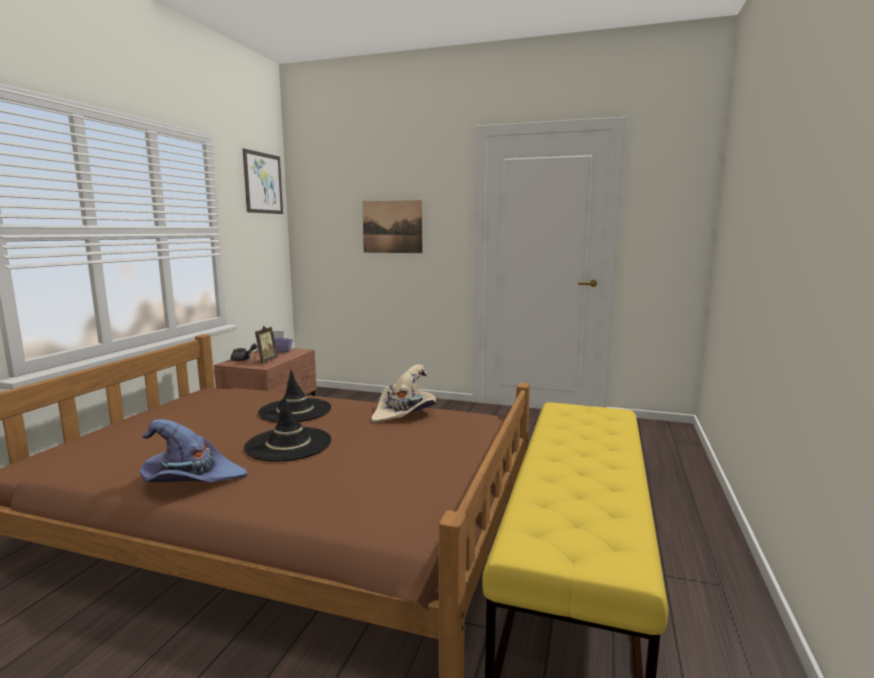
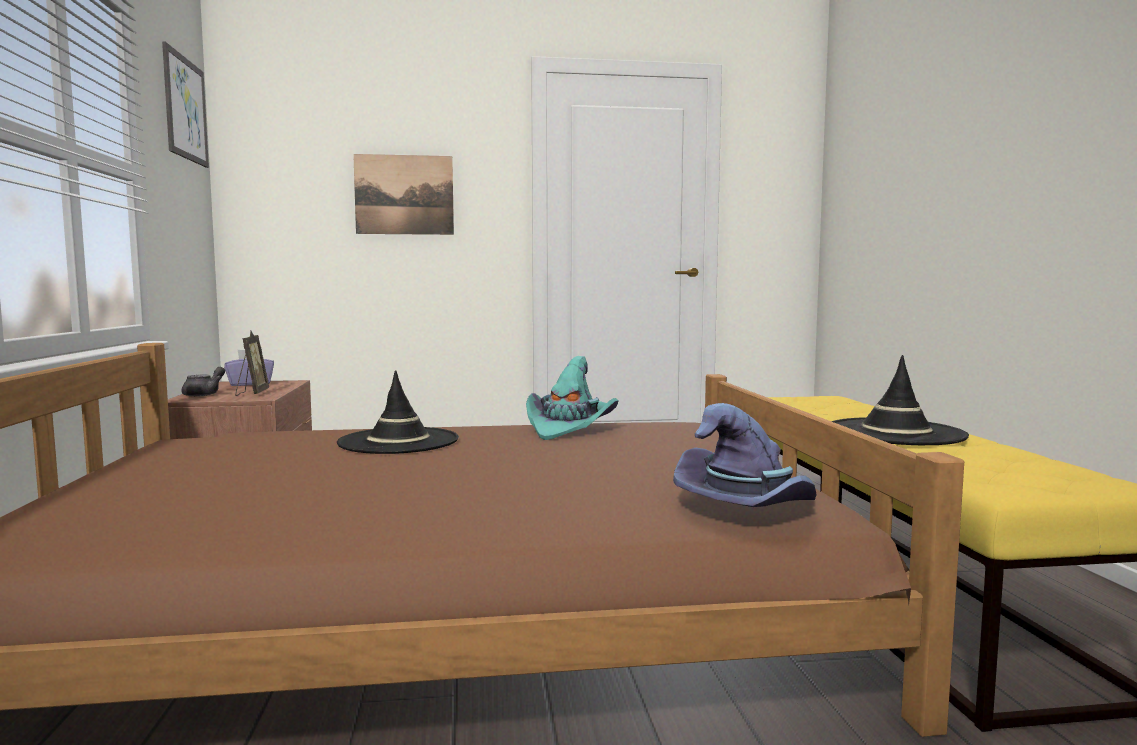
camera: 25 degrees left, 5 degrees down
(191, 479) = (384, 520): purple hat -> purple hat (747, 508)
(288, 444) = (468, 470): black hat -> black hat (895, 433)
(404, 413) = (569, 428): beige hat -> turquoise hat

